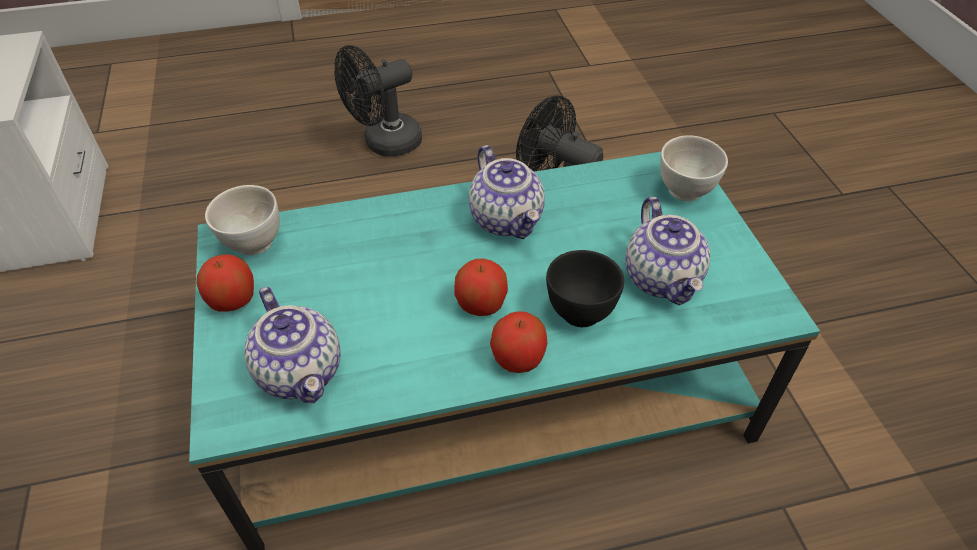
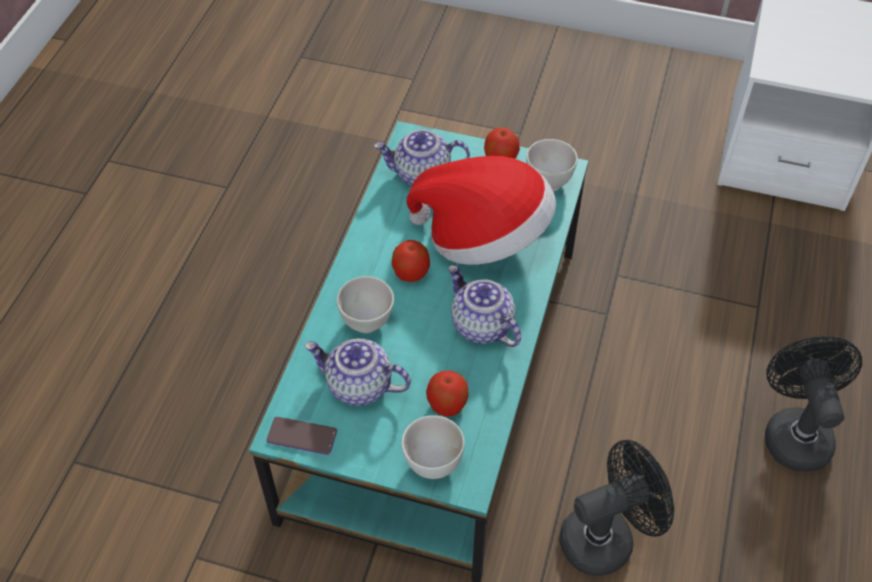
camera: 120 degrees right, 5 degrees up
(380, 265) = (484, 237): none -> hat
(507, 220) = (481, 325): teapot -> teapot turned 45 degrees clockwise
(518, 359) = (356, 272): apple -> apple (447, 404)
(580, 311) = (367, 322): black bowl -> white bowl
(760, 294) = (302, 436): none -> phone

